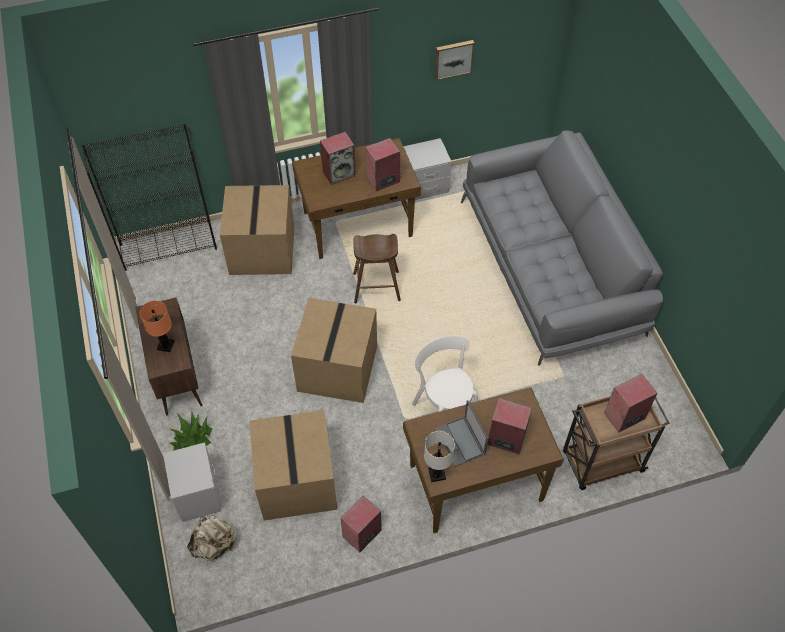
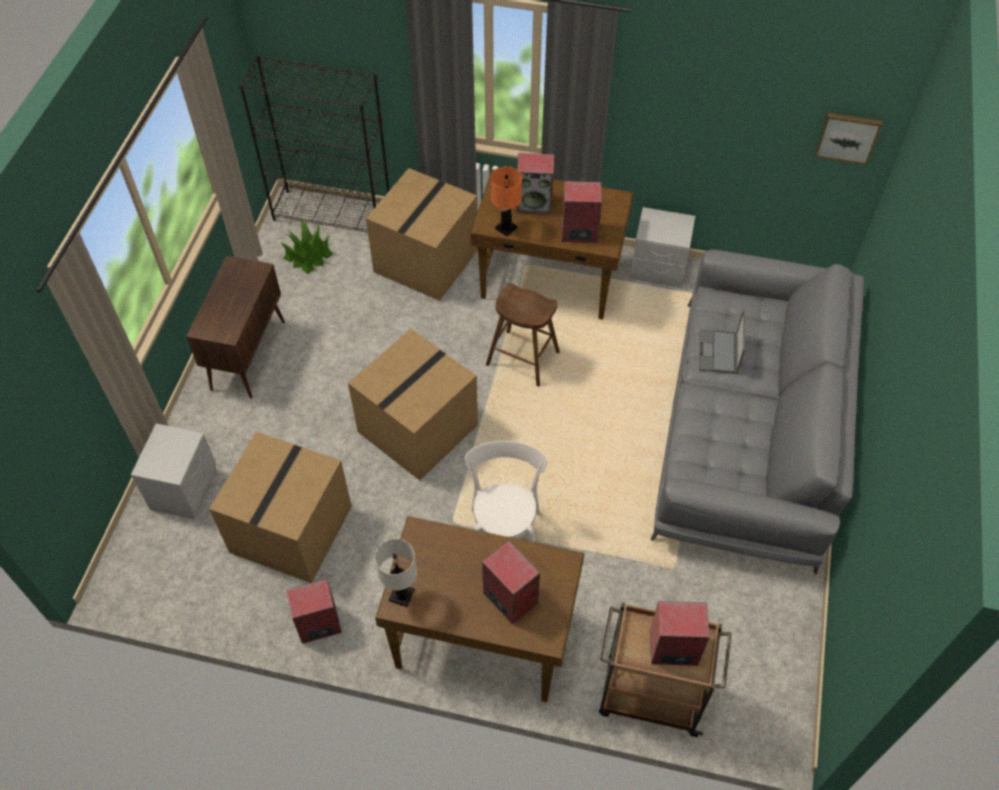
camera: 30 degrees right, 0 degrees up
(166, 345) = (227, 310): orange table lamp -> orange table lamp (506, 228)
(192, 439) = (218, 429): potted plant -> potted plant (308, 255)
(215, 545) = (164, 551): beige backpack -> none
(453, 59) = (729, 116): picture -> picture (847, 136)
(460, 442) = (454, 573): laptop -> laptop (718, 352)

